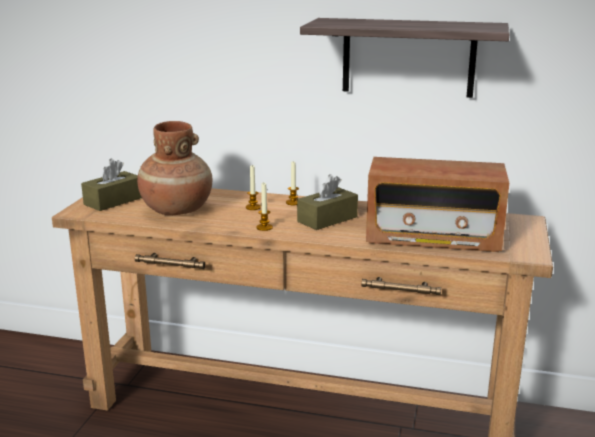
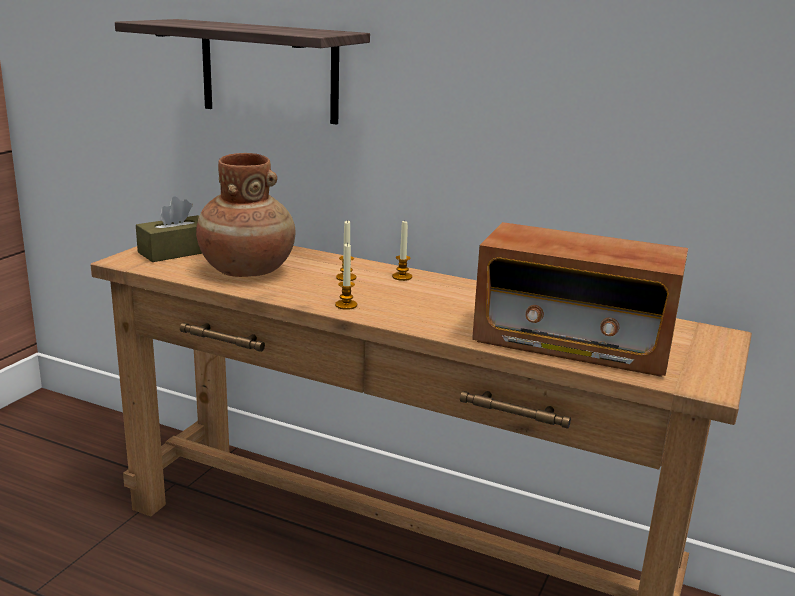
camera: 10 degrees right, 0 degrees up
(327, 219) = (436, 303): brown tissue box -> none
(408, 57) = (572, 89): shelf -> shelf (269, 71)

